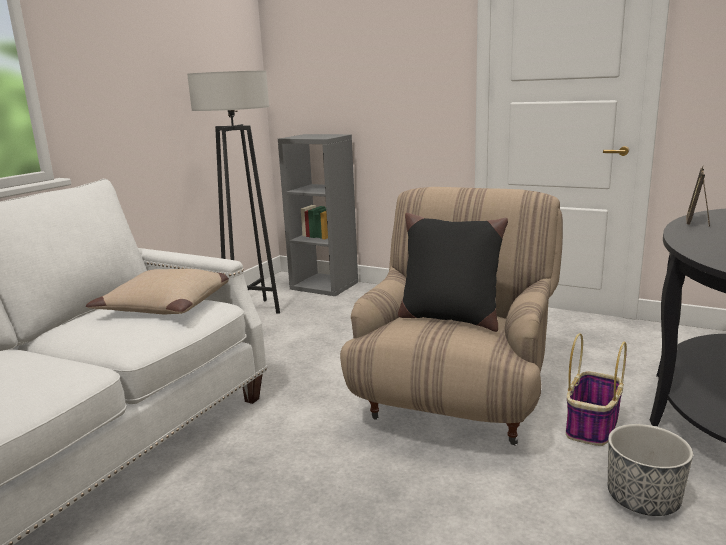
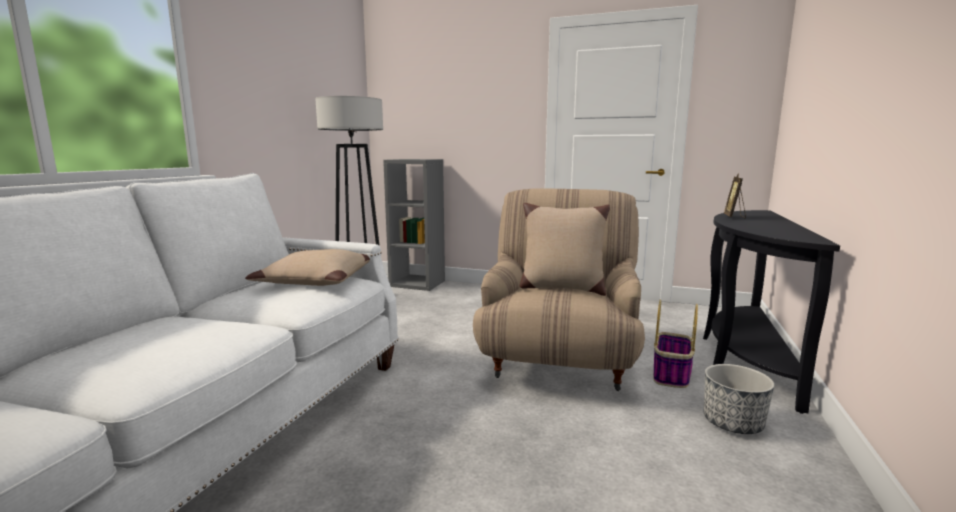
camera: 10 degrees left, 5 degrees down
(449, 318) = (561, 288): black pillow -> beige pillow

